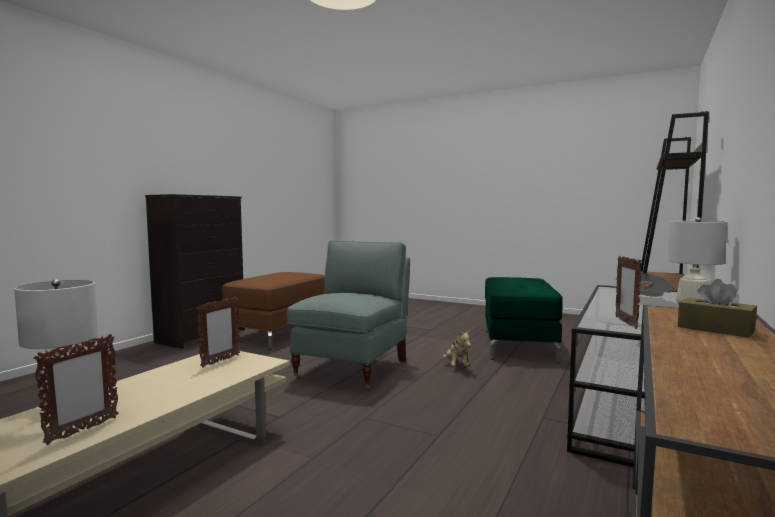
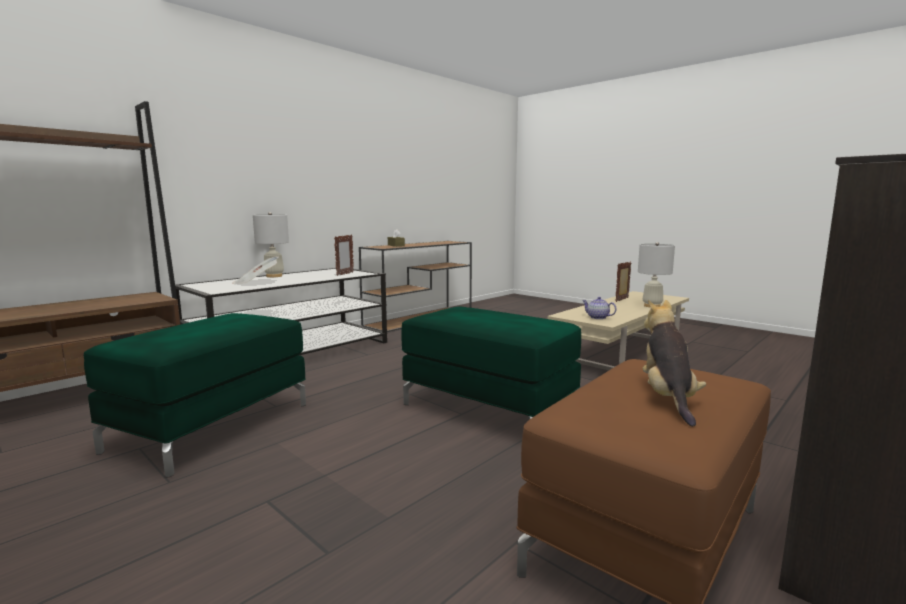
camera: 165 degrees left, 5 degrees up
(220, 361) = (597, 317): picture frame -> teapot
(353, 369) = (487, 408): grey armchair -> green ottoman
(456, 365) = (361, 400): plush toy -> plush toy (668, 398)

